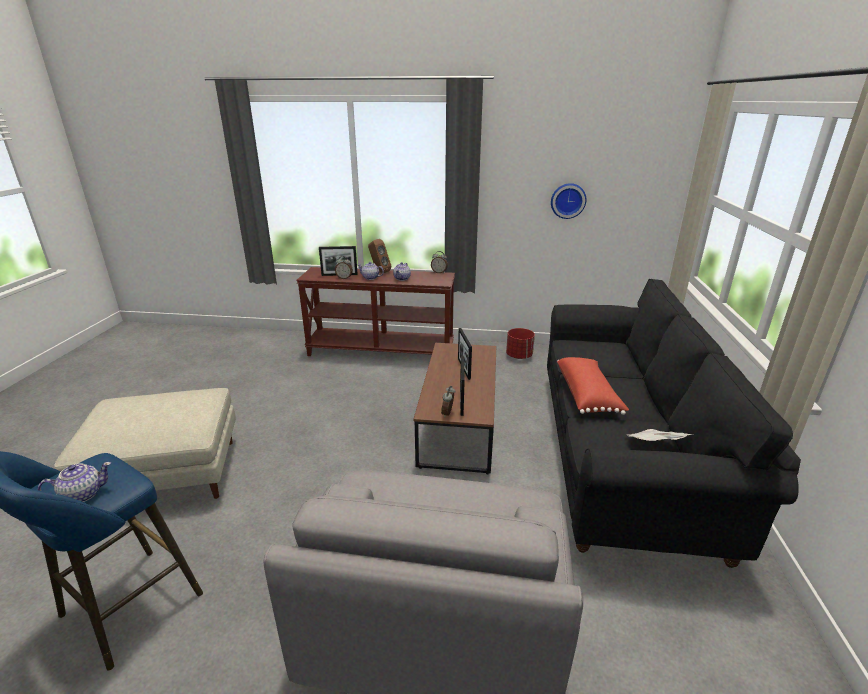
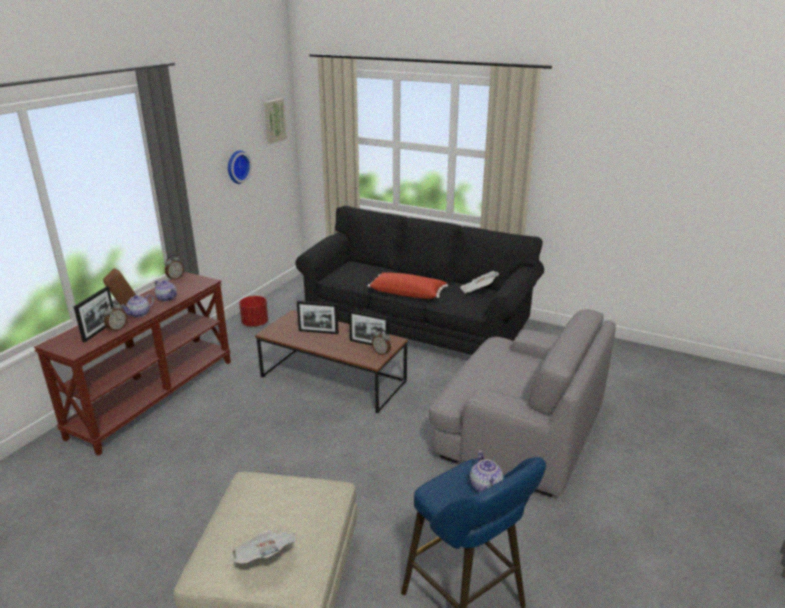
camera: 70 degrees left, 0 degrees up
(109, 421) = (265, 557): none -> newspaper
(646, 163) = (274, 120): none -> picture

